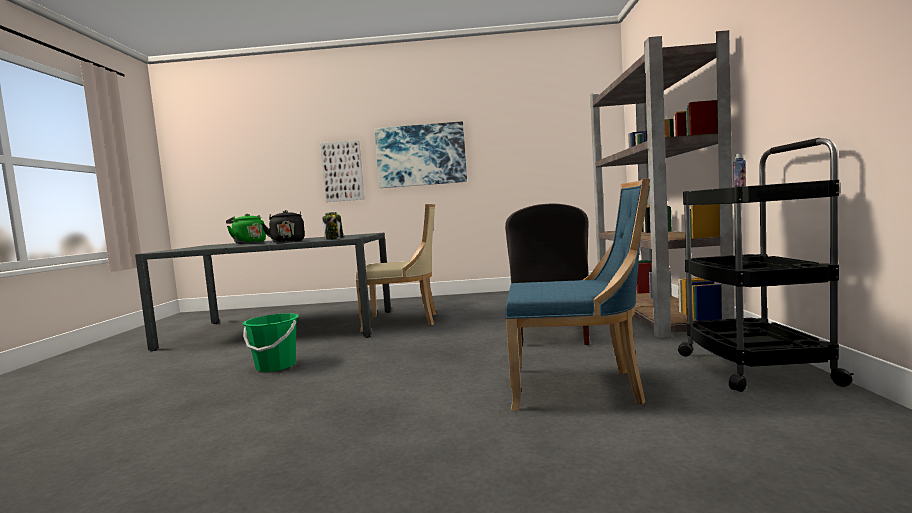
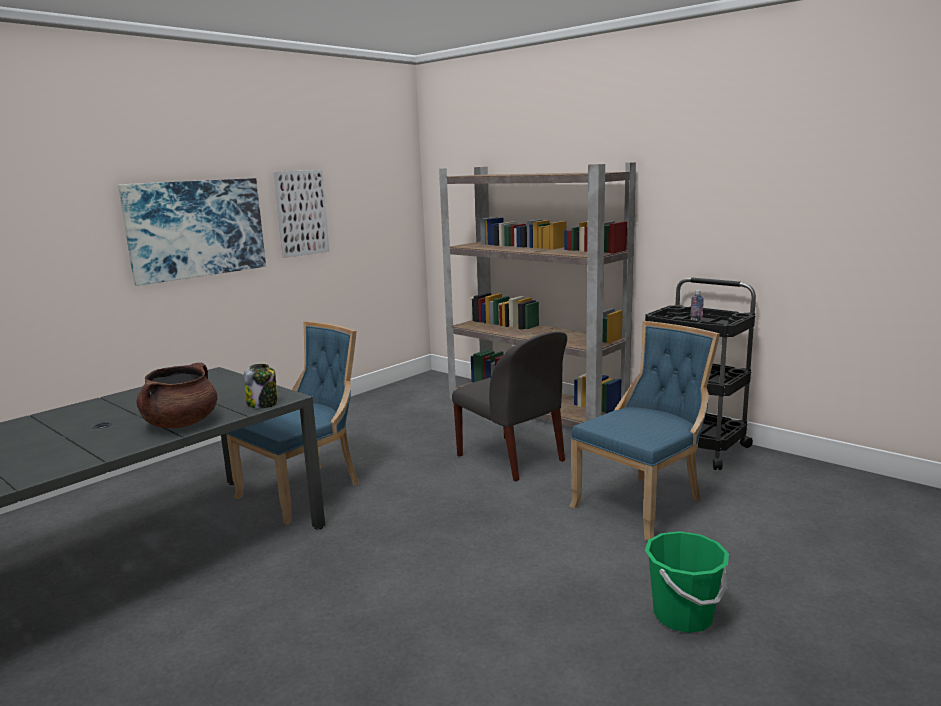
camera: 50 degrees left, 10 degrees up
(248, 243) = (64, 439): green kettle -> none
(276, 366) = (317, 611): green bucket -> green bucket (683, 616)
(287, 242) = (181, 423): black kettle -> brown cooking pot
(342, 171) = (62, 260): picture -> picture (301, 213)
(404, 321) = (305, 491): beige chair -> blue chair

